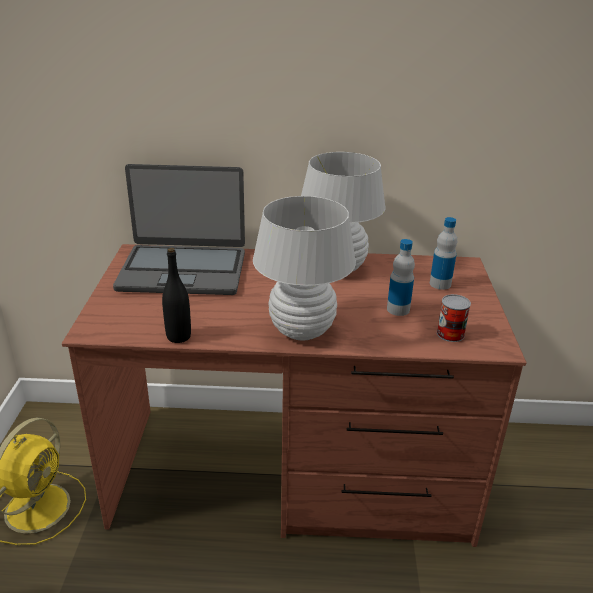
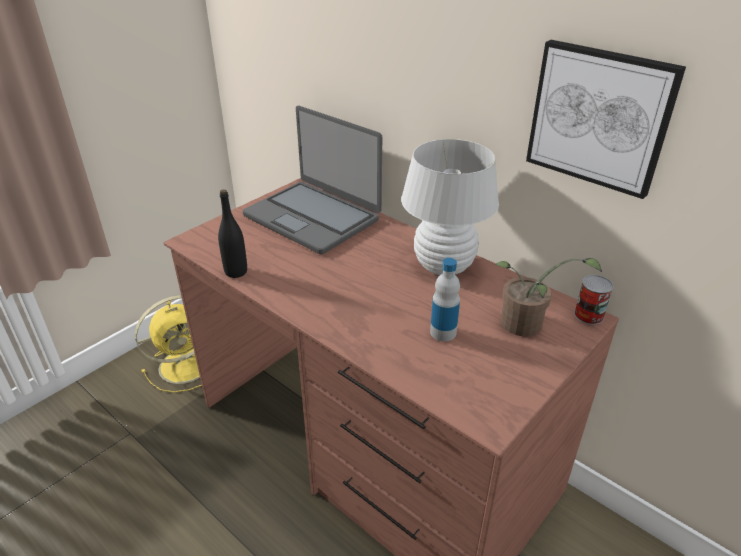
camera: 40 degrees right, 5 degrees up
(301, 330) = (330, 310): white table lamp -> none
(440, 284) = (526, 326): bottle -> potted plant
(445, 106) = (599, 117): none -> picture
(450, 334) = (459, 382): can -> can (589, 315)

